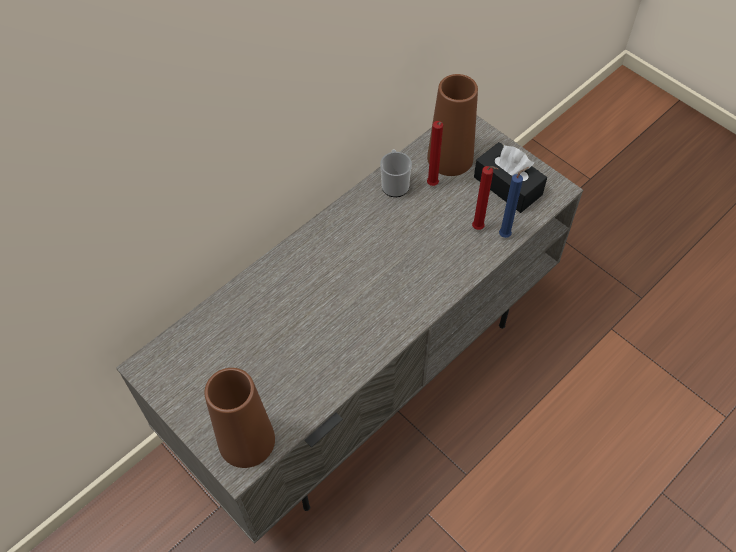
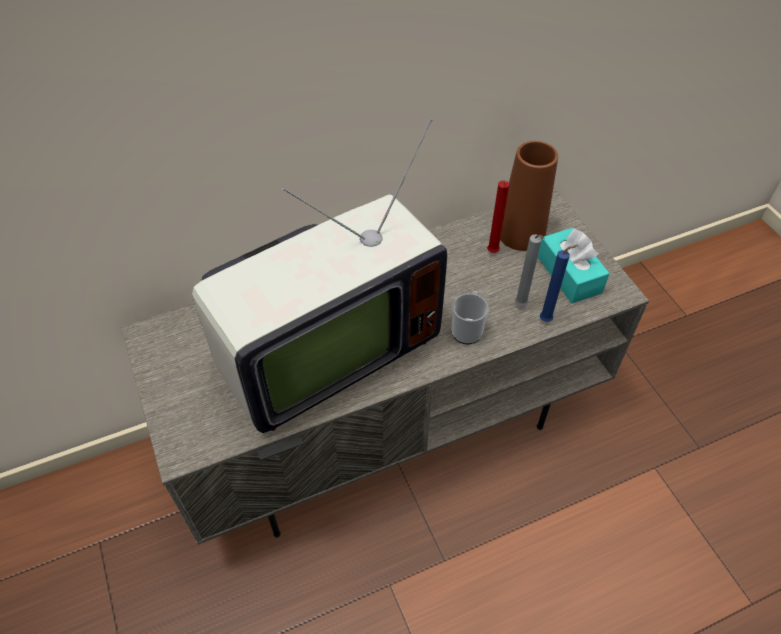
camera: 20 degrees right, 5 degrees down
(246, 440) = (201, 431): brown vase -> none
(323, 329) = (323, 352): none -> television
(394, 184) = (455, 241): mug -> mug (467, 329)
(479, 229) = (521, 306): red candle -> grey candle
(507, 186) = (569, 274): black tissue box -> turquoise tissue box

